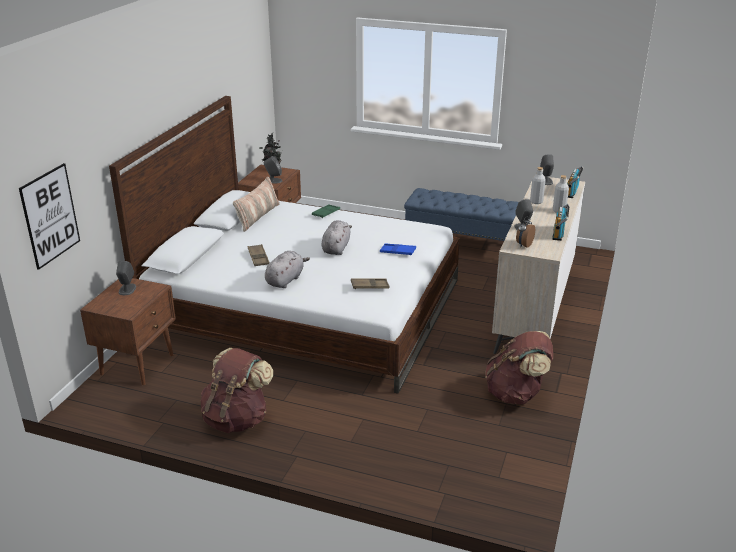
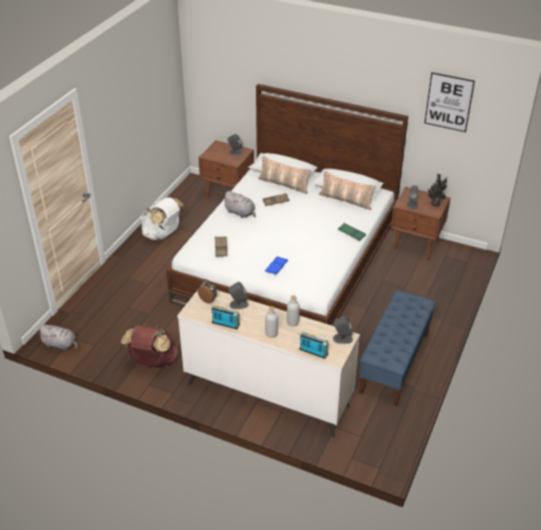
camera: 95 degrees right, 10 degrees up
(50, 216) = (209, 81): picture -> picture (449, 102)
(216, 254) = (284, 184): none -> pillow
(237, 419) = (163, 234): brown backpack -> white backpack
(336, 248) = (286, 236): grey plush toy -> grey plush toy (60, 345)

